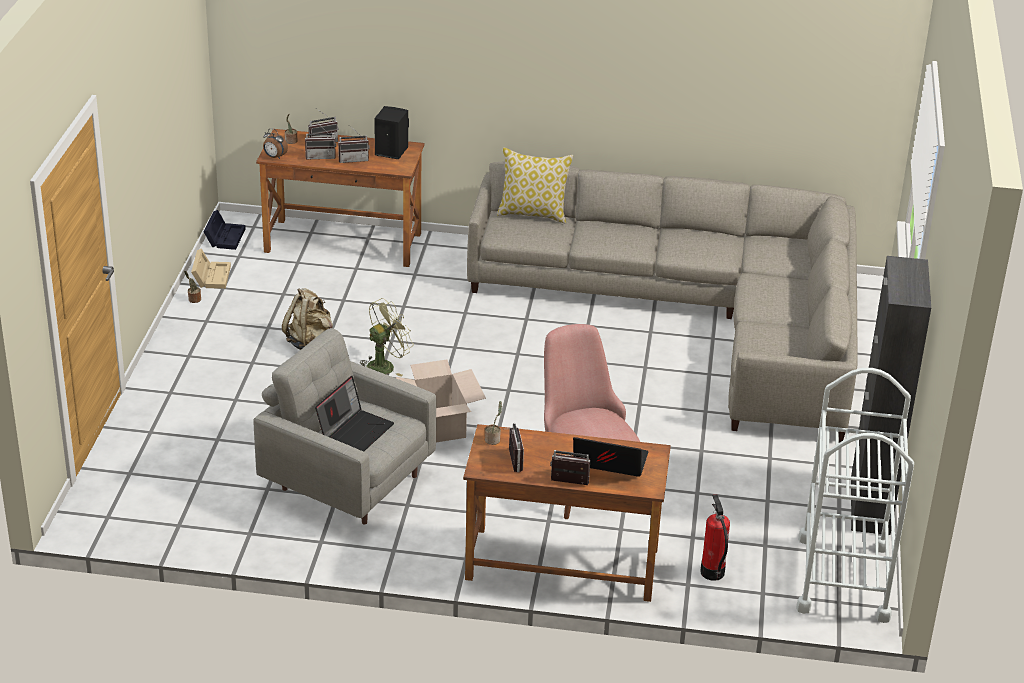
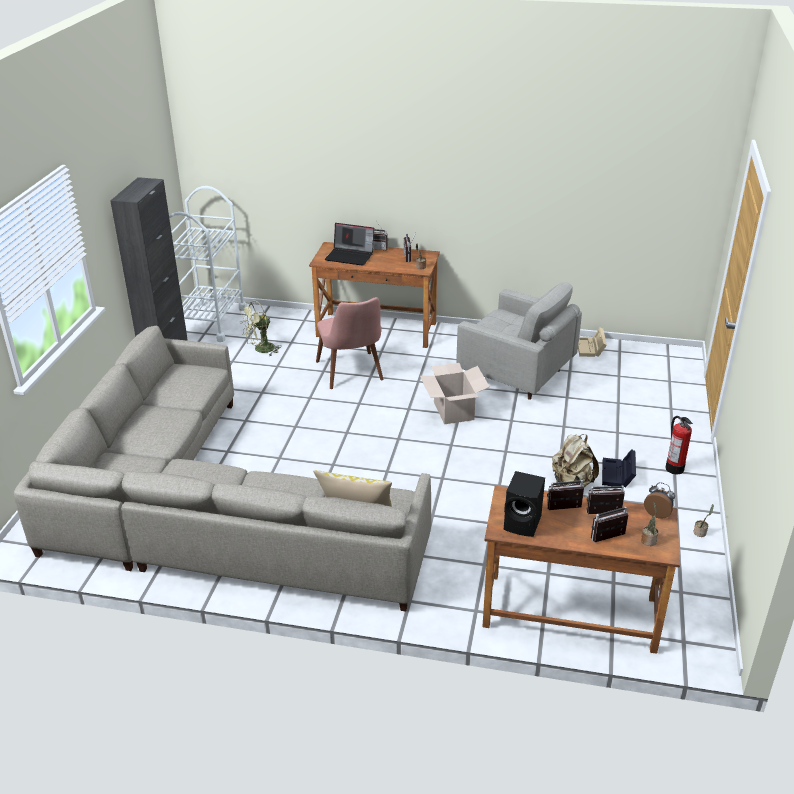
camera: 175 degrees left, 0 degrees up
(211, 276) = (697, 563): beige storage box -> beige storage box (591, 348)
(225, 237) = (709, 623): black storage box -> black storage box (618, 475)
(355, 431) = (512, 325): laptop -> none
(385, 365) = (502, 461): green fan -> green fan (260, 350)
(712, 572) = (287, 325): fire extinguisher -> fire extinguisher (674, 468)

